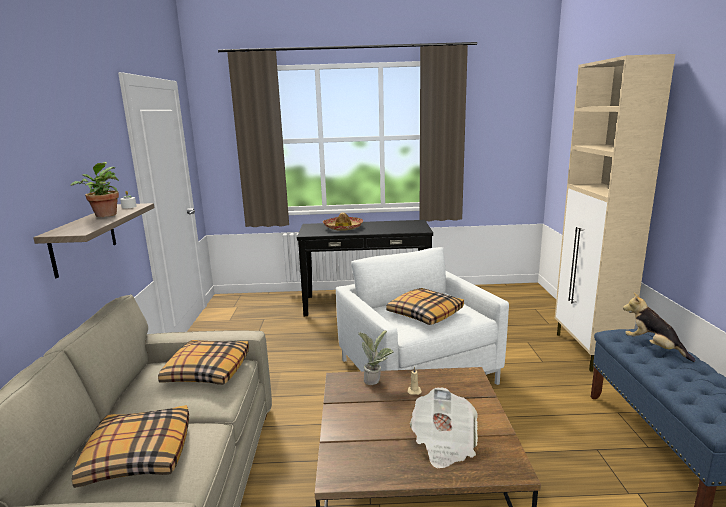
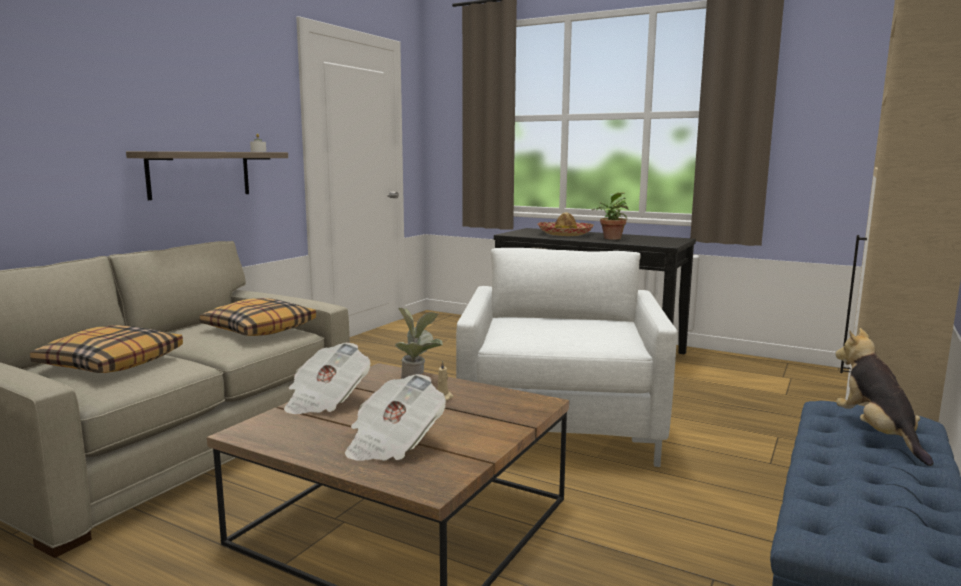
camera: 30 degrees right, 5 degrees down
(105, 214) = (221, 151): potted plant -> potted plant (611, 238)
(346, 422) = (326, 401): none -> newspaper
(424, 314) = (556, 329): pillow -> none

